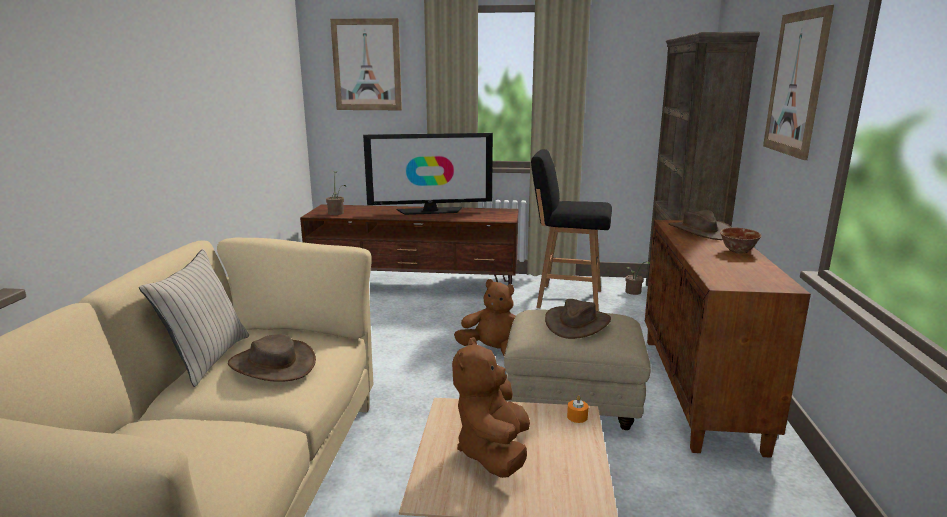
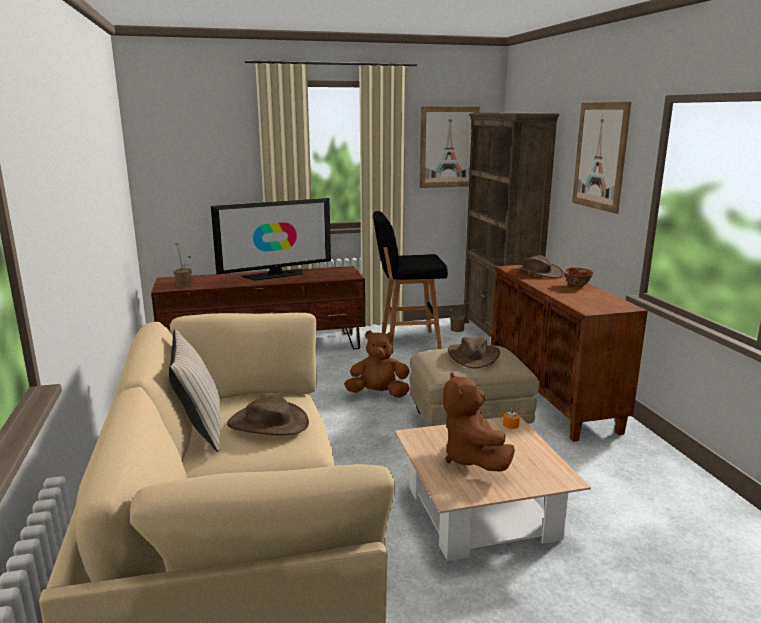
camera: 20 degrees left, 0 degrees up
(367, 65) = (196, 136): picture -> picture (448, 147)

